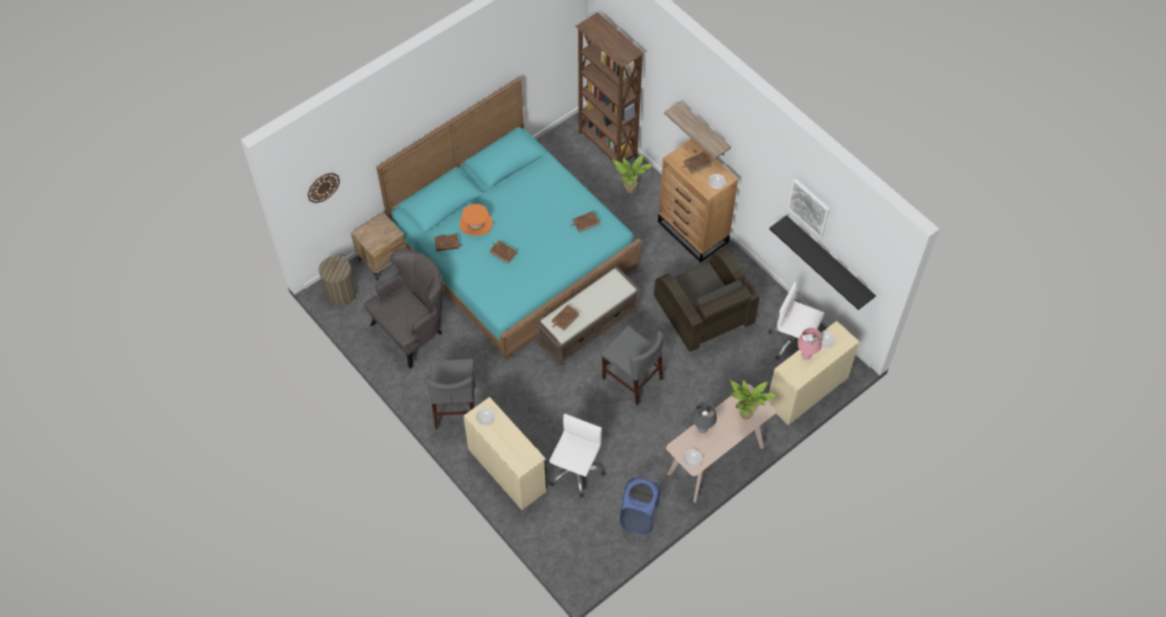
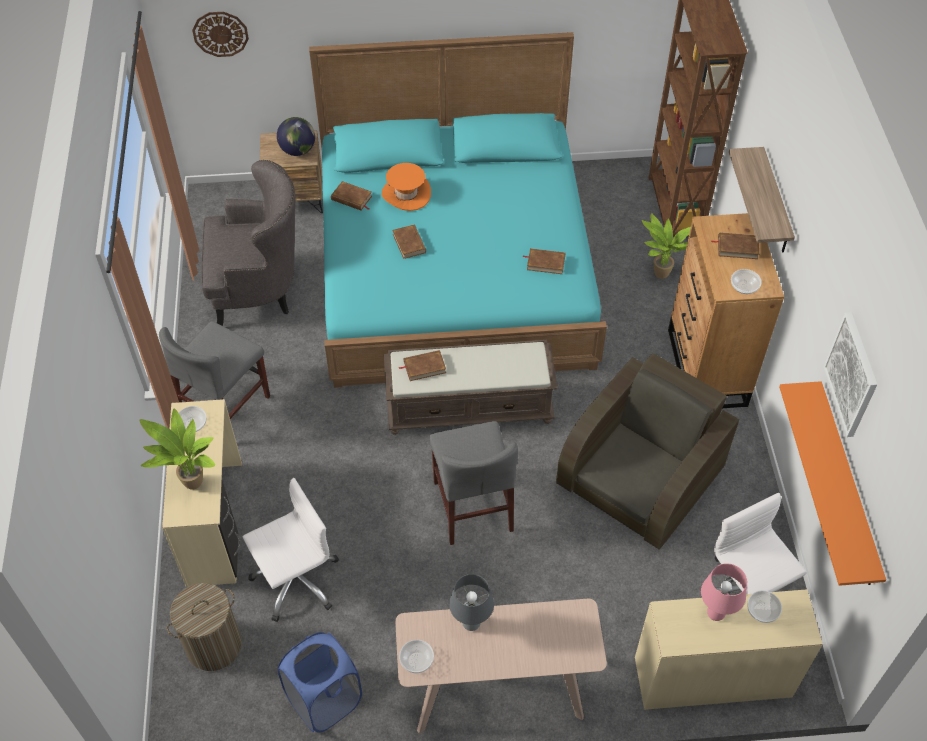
camera: 35 degrees right, 5 degrees down
(341, 293) = (219, 209): laundry basket -> laundry basket (213, 645)
(384, 230) = (298, 150): none -> globe
(703, 312) = (641, 477): brown armchair -> brown armchair turned 150 degrees counterclockwise
(745, 417) = (551, 647): potted plant -> potted plant (191, 485)
(828, 260) = (847, 485): black shelf -> orange shelf

